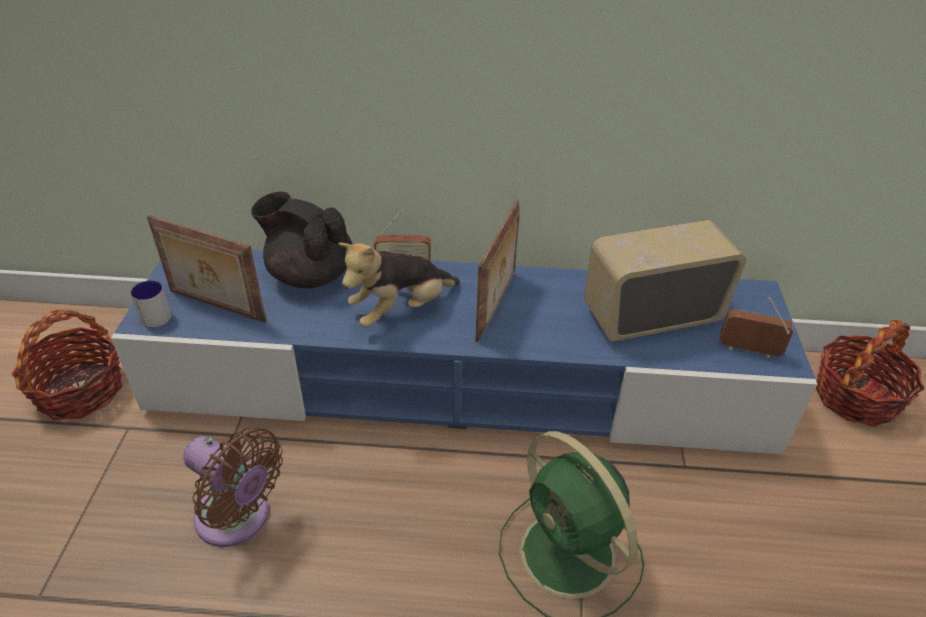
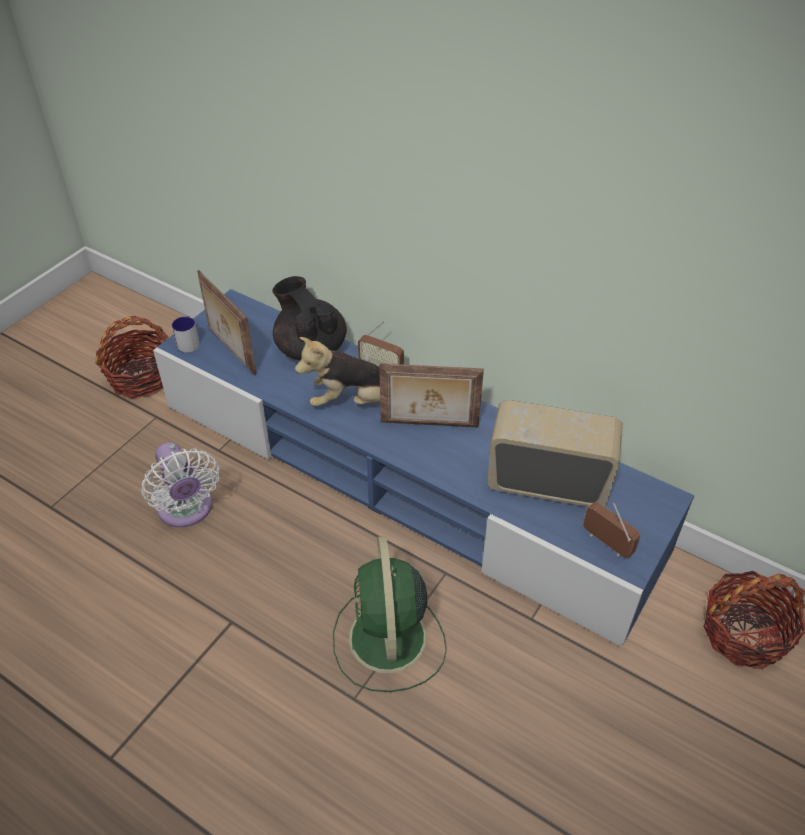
camera: 30 degrees right, 5 degrees up
(238, 519) = (187, 510): brown fan -> white fan
(497, 306) = (429, 425): picture frame -> picture frame turned 45 degrees clockwise

